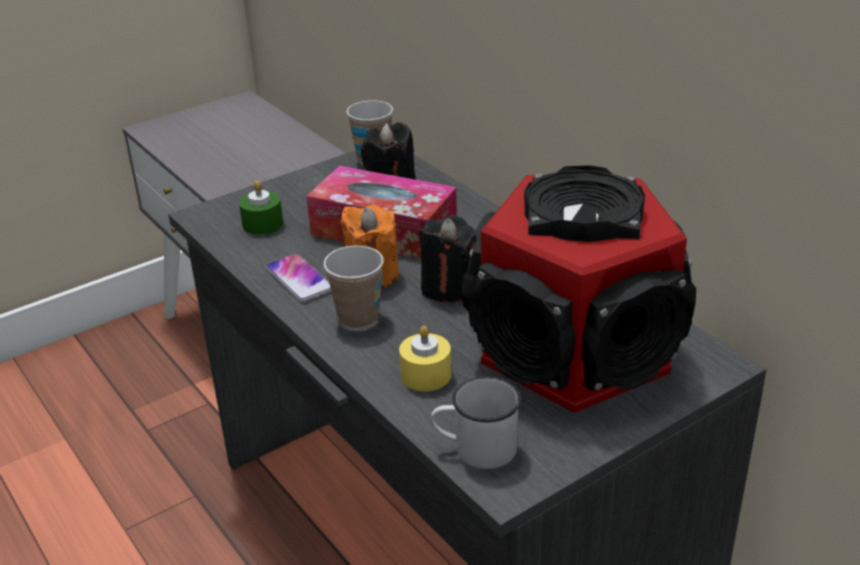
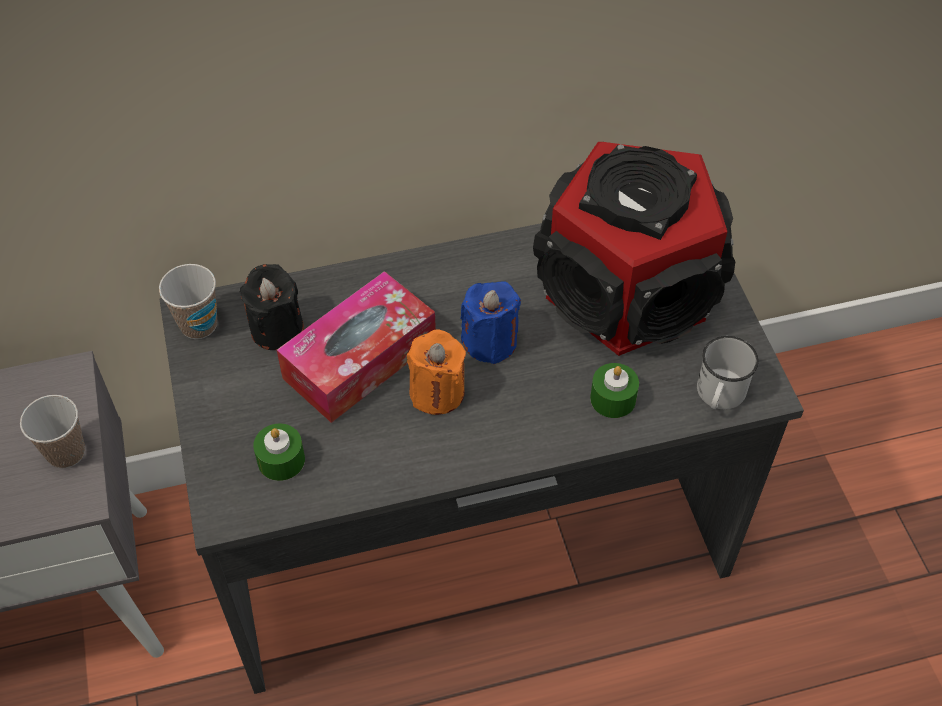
camera: 70 degrees left, 20 degrees up
(299, 279) = (412, 453): phone -> none
(358, 318) = (504, 423): cup -> cup (66, 453)
(426, 375) = (613, 399): yellow candle -> green candle
(448, 287) = (490, 342): black candle -> blue candle

